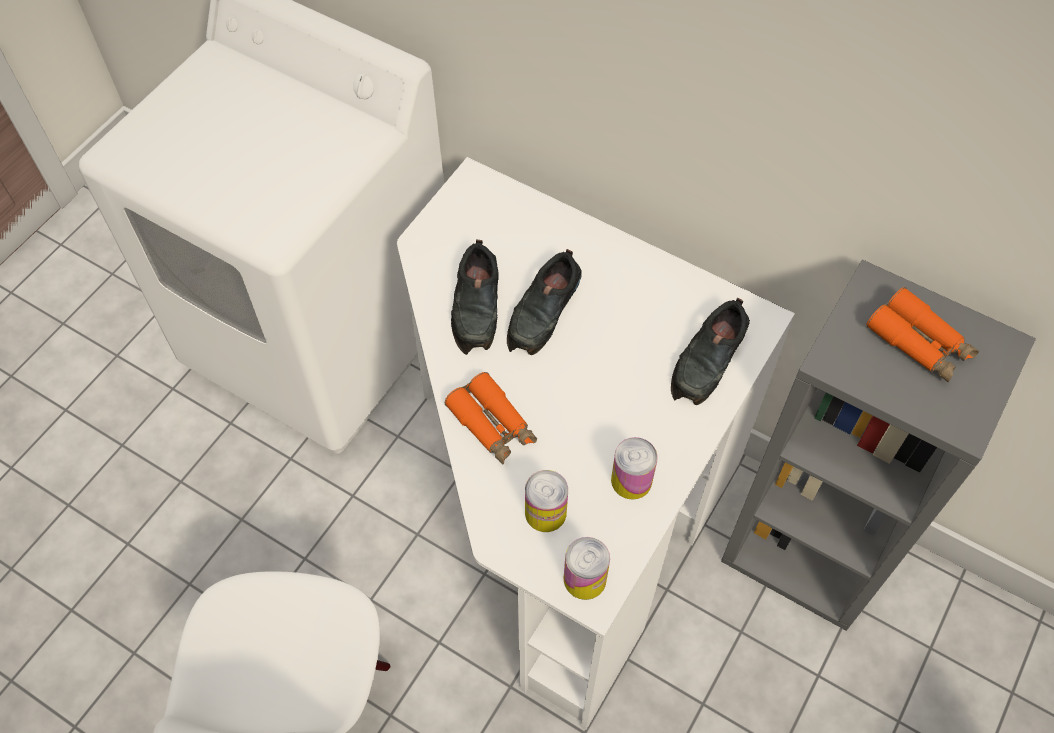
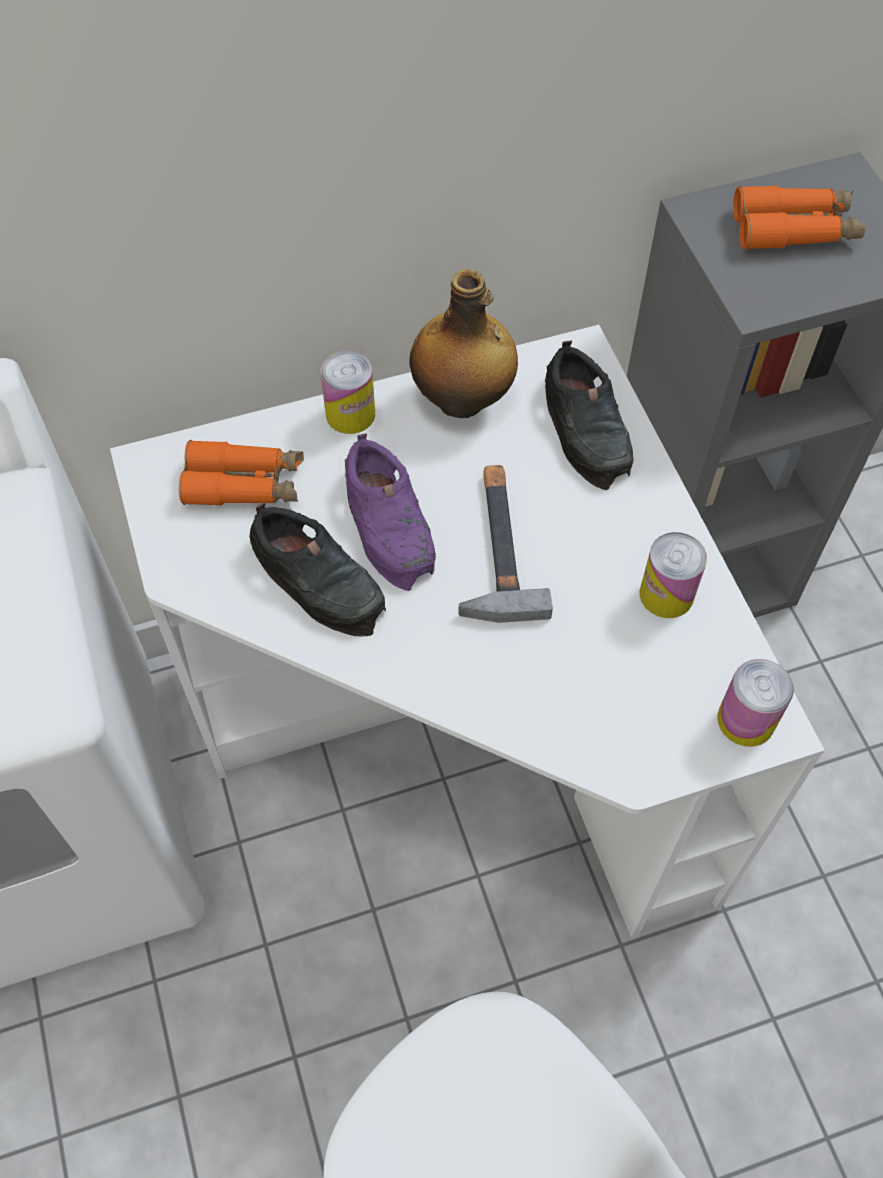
camera: 50 degrees left, 0 degrees up
(492, 425) = (486, 673): orange binoculars -> orange binoculars (245, 484)
(544, 311) = (389, 523): black shoe -> purple shoe
(545, 512) = (638, 700): can -> can (350, 414)
(580, 372) = (496, 546): none -> hammer
(662, 286) = (463, 400): none -> bottle

